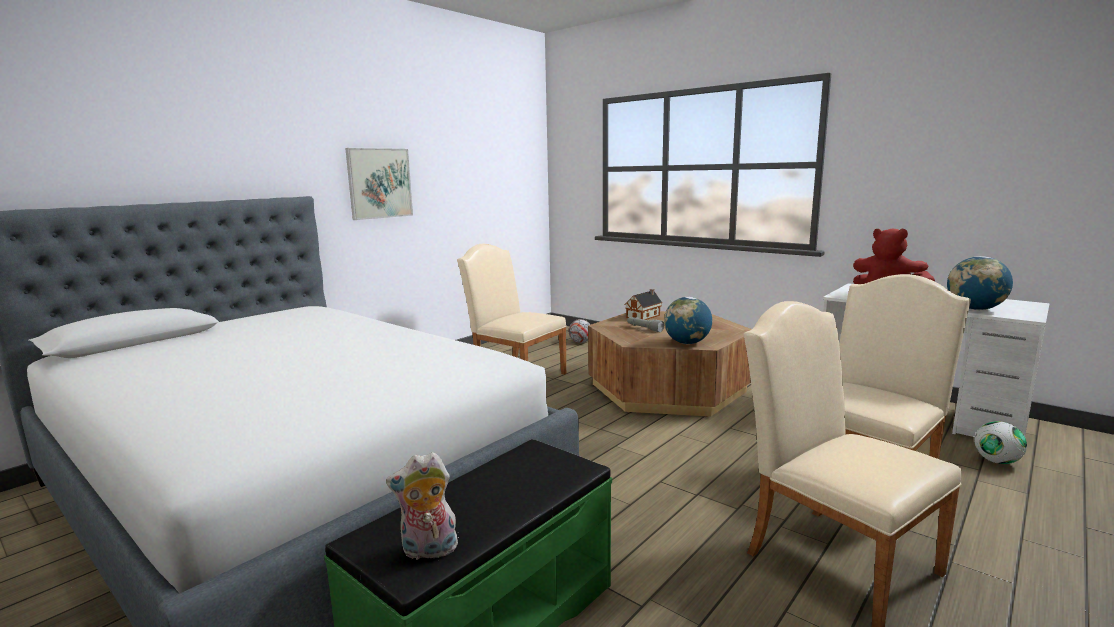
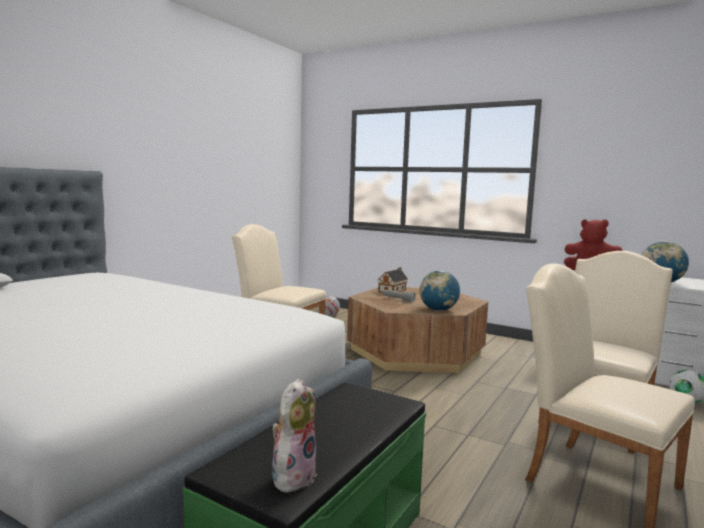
camera: 10 degrees left, 5 degrees down
(379, 183) = (161, 166): picture -> none
(428, 551) = (293, 476): plush toy -> plush toy turned 135 degrees clockwise

